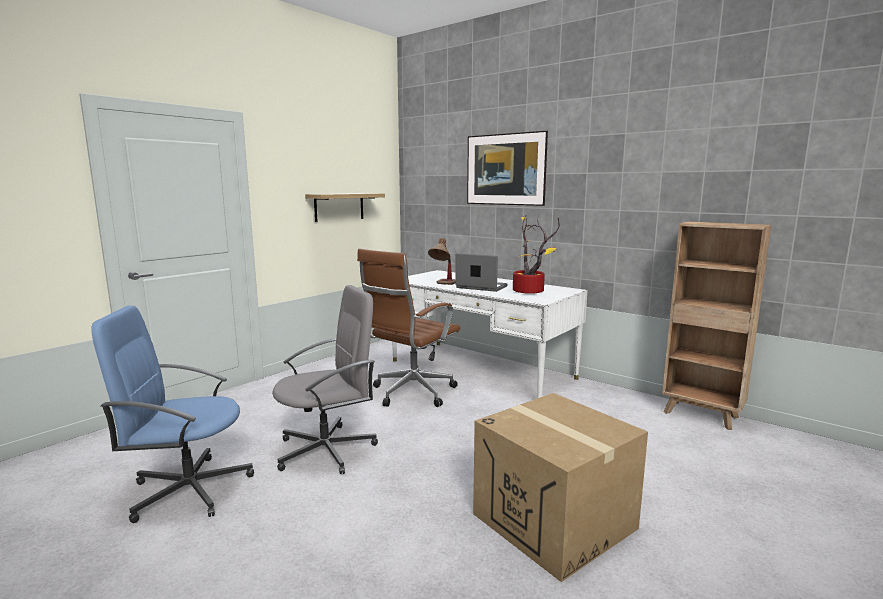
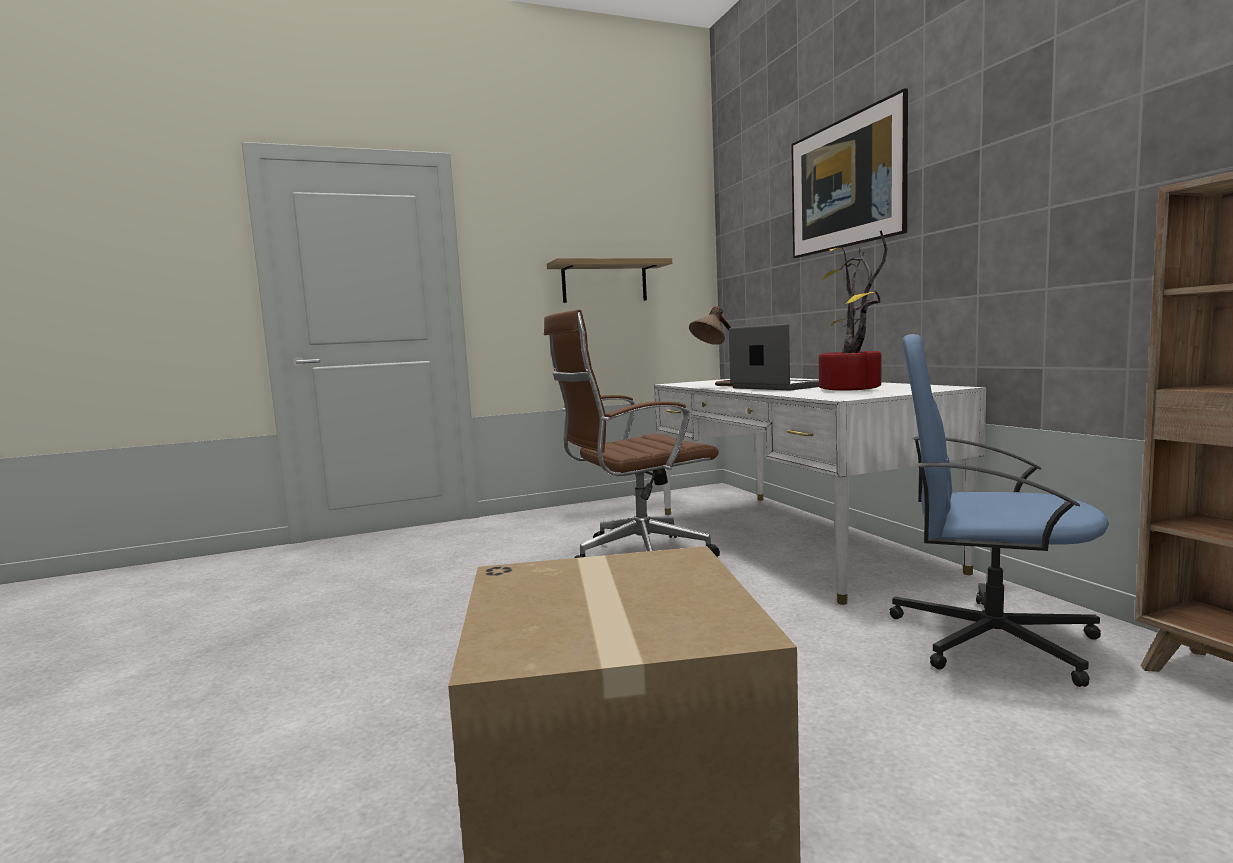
camera: 30 degrees right, 5 degrees down
(188, 489) = (227, 625): blue office chair -> blue office chair (988, 638)
(327, 450) = (428, 612): grey office chair -> none

